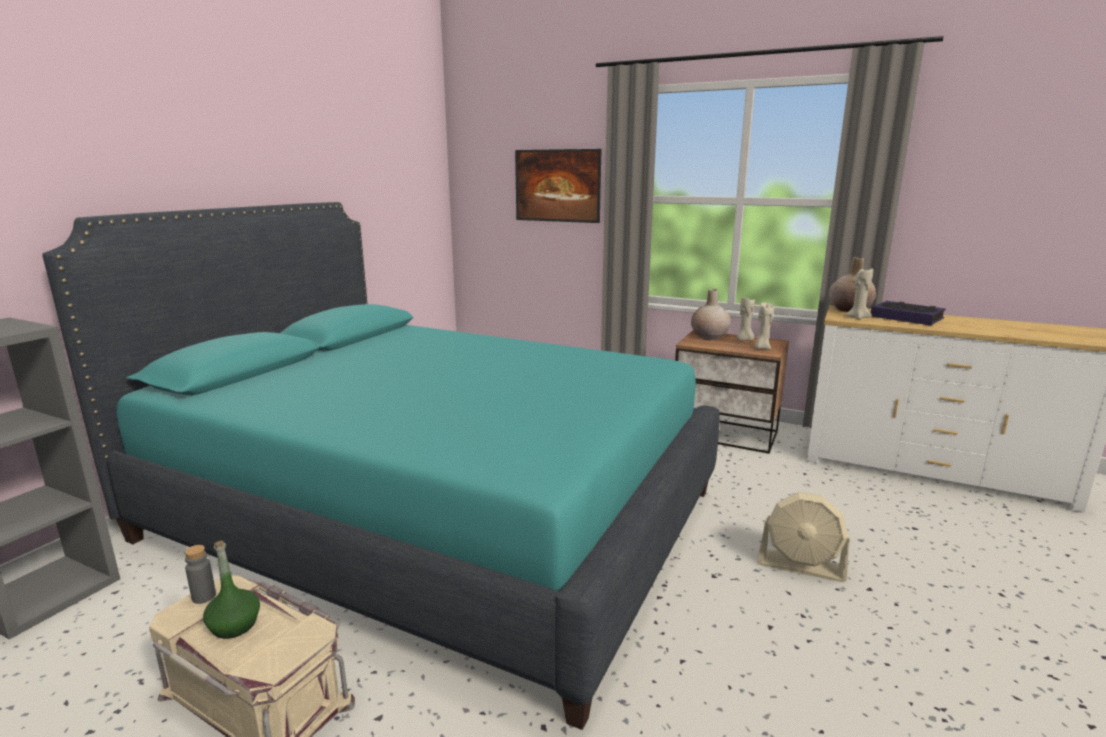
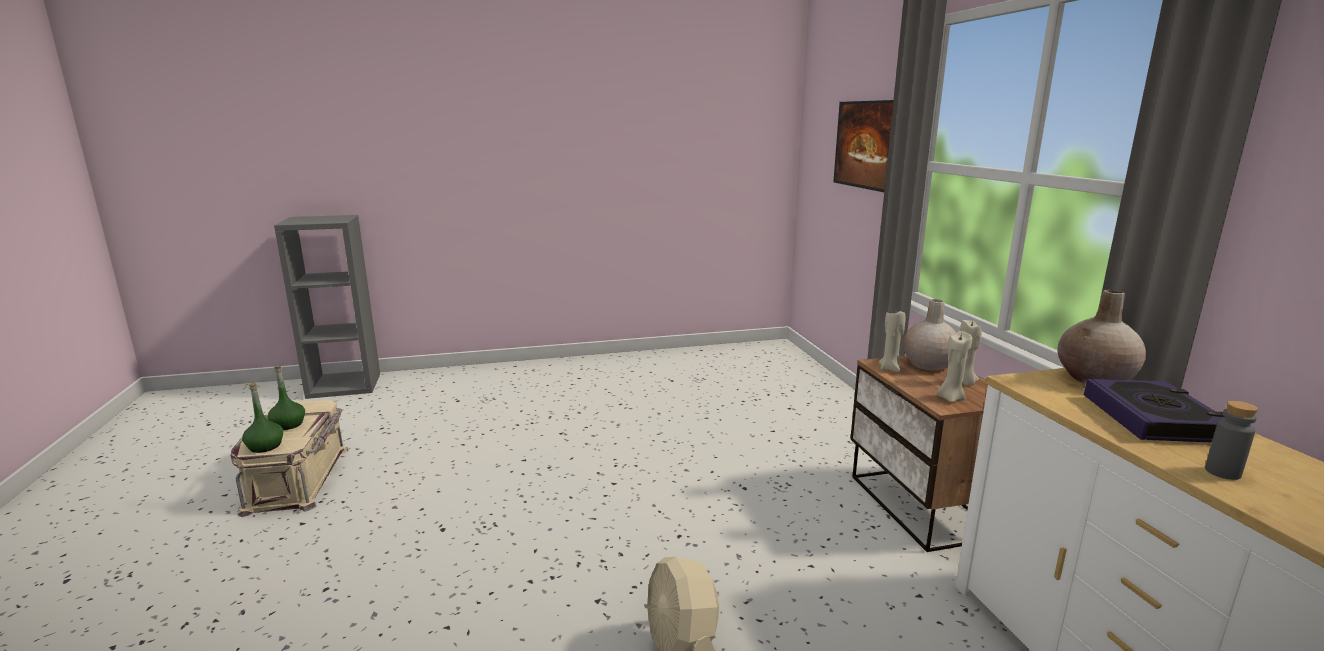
camera: 50 degrees right, 0 degrees up
(204, 597) = (307, 405): grey bottle -> grey bottle (1222, 472)
(283, 653) = (265, 446): none -> green bottle
(434, 514) = (539, 437): turquoise bed -> none
(857, 317) = (1054, 389): beige candle -> beige candle (890, 369)

